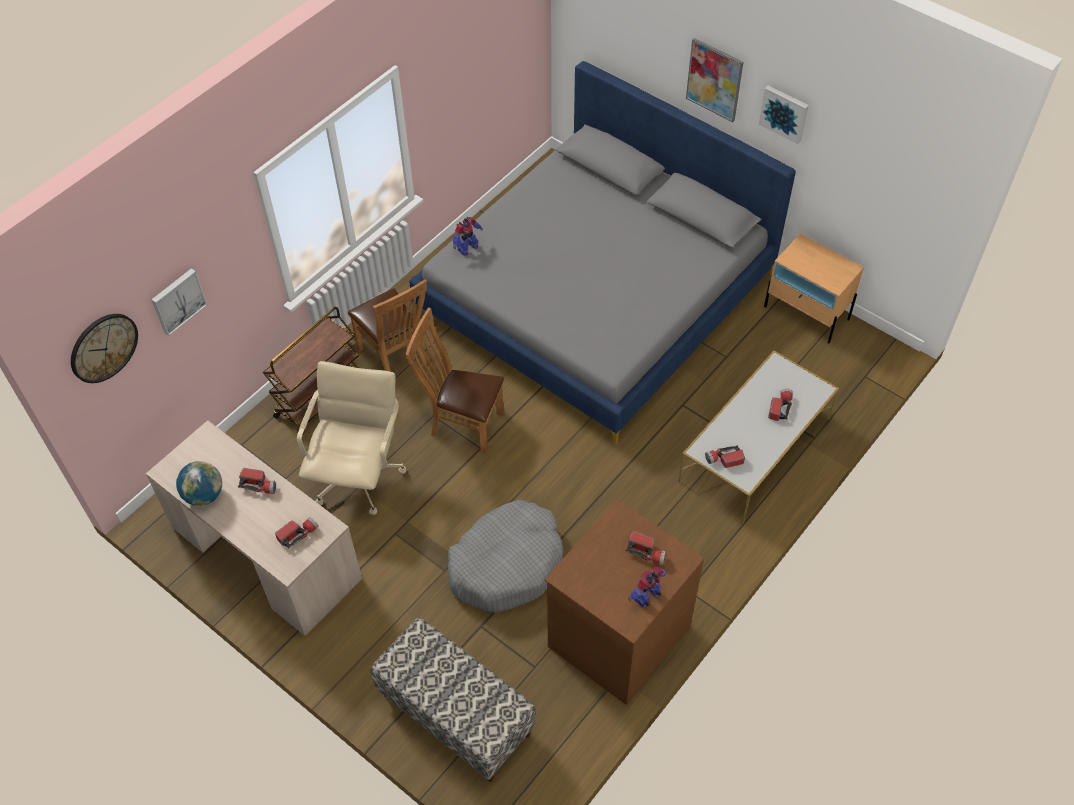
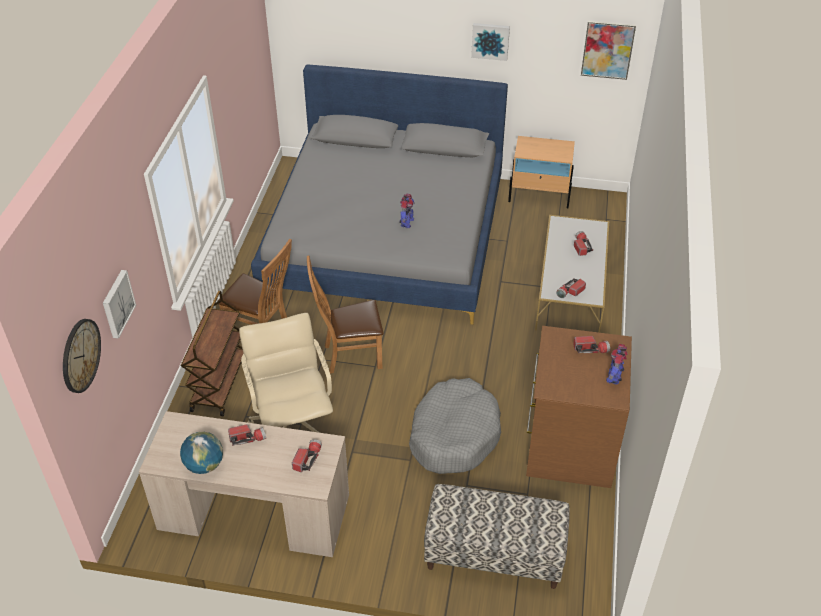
camera: 30 degrees left, 10 degrees down
(467, 248) = (289, 221): toy robot -> toy robot (406, 222)
(714, 79) = (426, 36): picture -> picture (607, 50)

